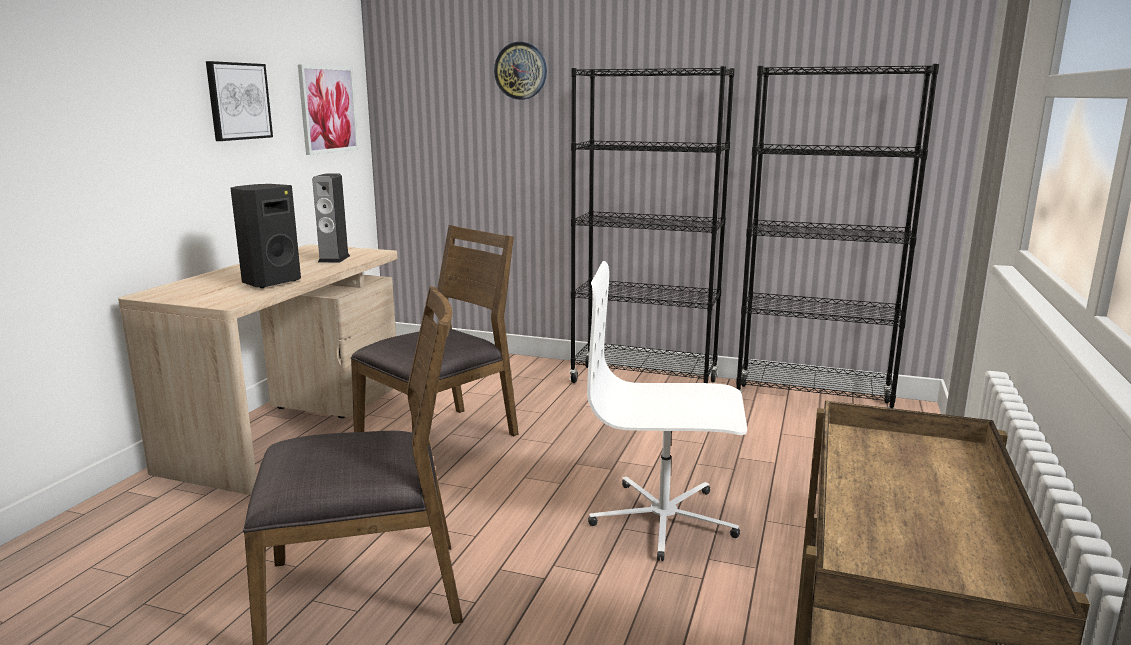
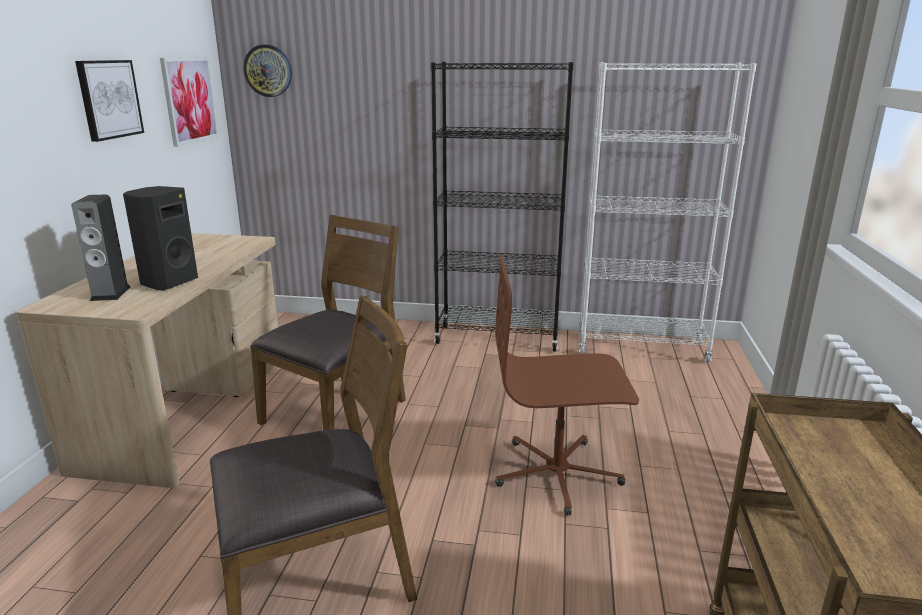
camera: 10 degrees left, 5 degrees up
(334, 259) = (218, 250): speaker -> speaker (110, 293)
(521, 71) = (374, 61): wall clock -> wall clock (268, 71)
(664, 519) = (557, 473): white office chair -> brown office chair
(812, 403) = (641, 348): black bookcase -> white bookcase

